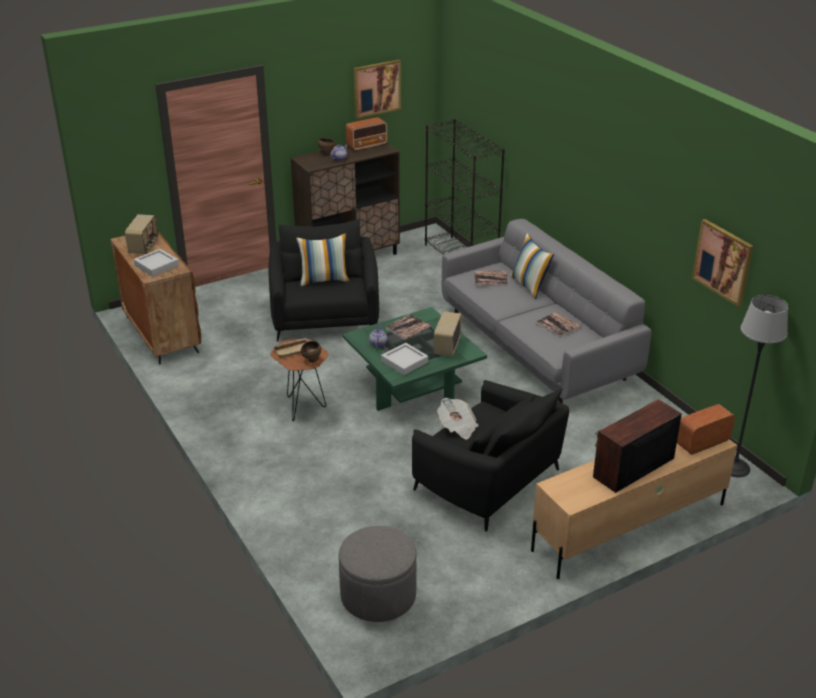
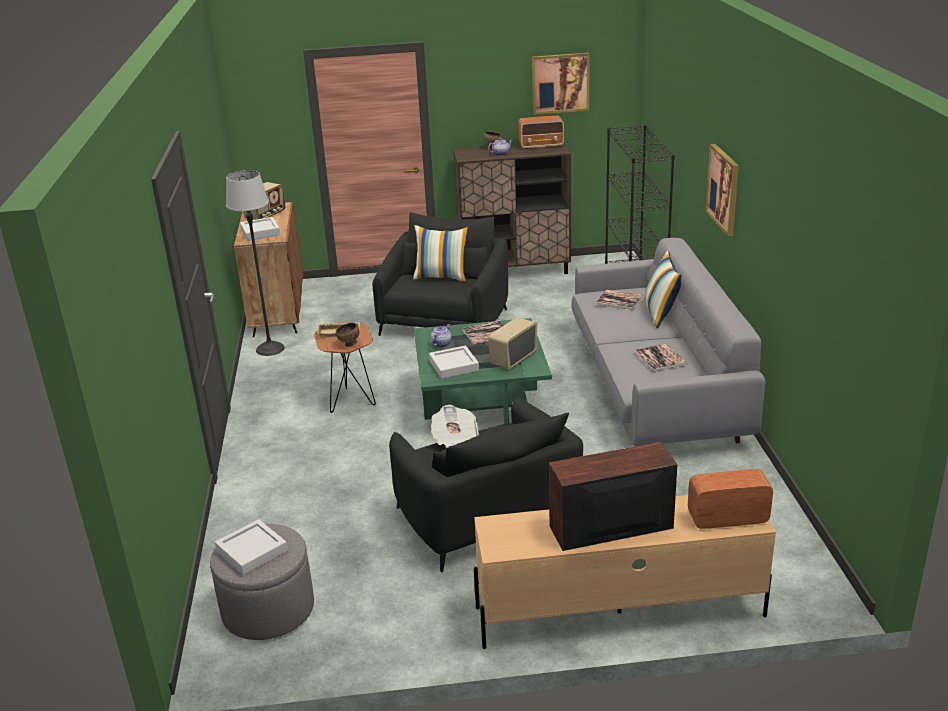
camera: 25 degrees right, 5 degrees down
(374, 552) = (252, 551): none -> grey tray
(723, 262) = (828, 285): picture -> picture (723, 189)
(734, 467) = (815, 575): floor lamp -> floor lamp (270, 349)

